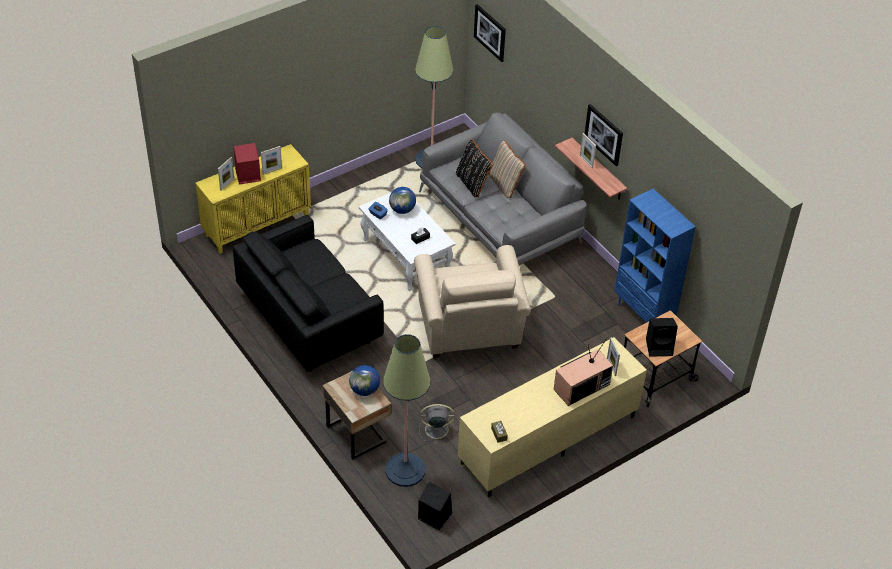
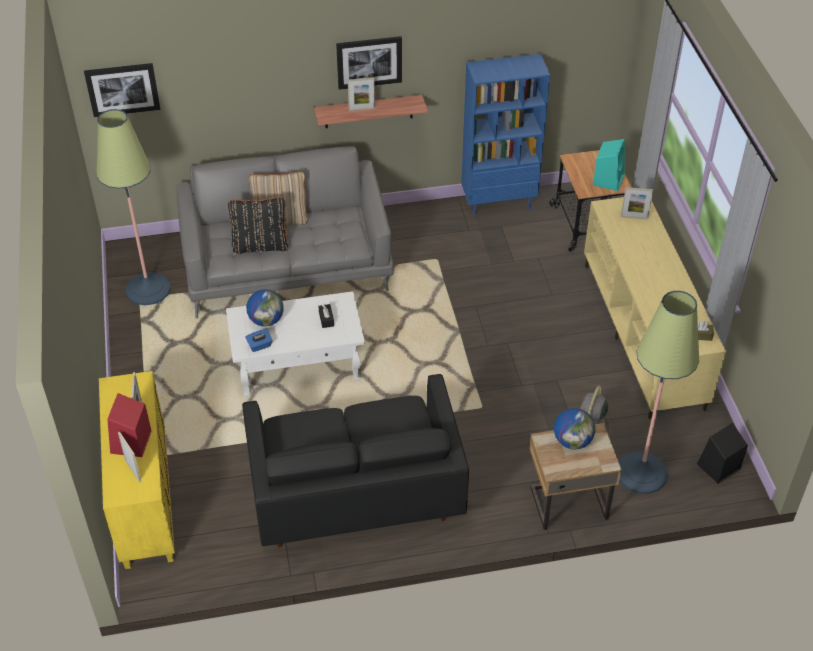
camera: 65 degrees left, 0 degrees up
(469, 330) = (450, 347): beige armchair -> none
(581, 386) = (652, 248): television -> none
(660, 347) = (608, 179): black speaker -> turquoise speaker

